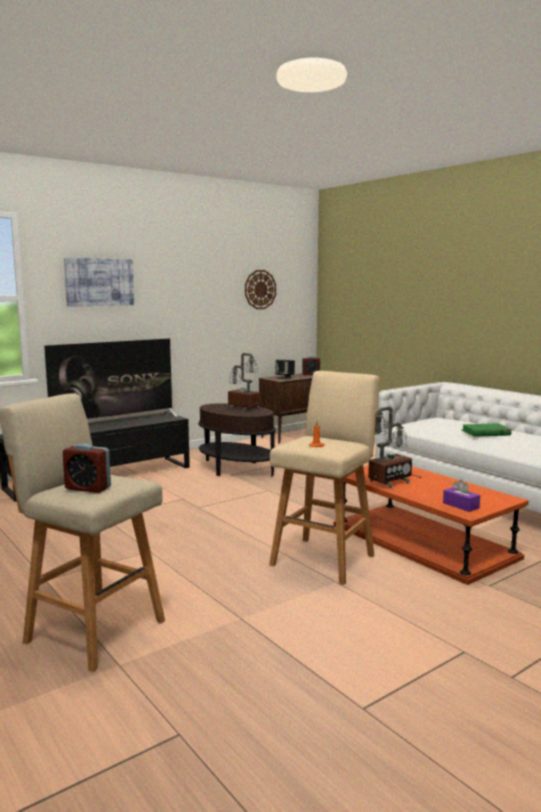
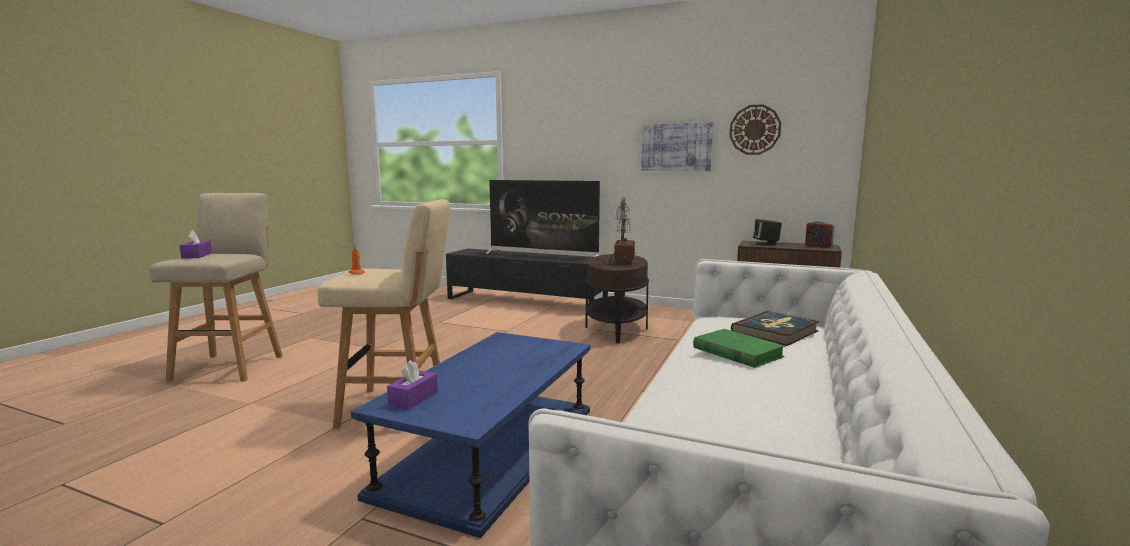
camera: 60 degrees right, 0 degrees up
(88, 488) = (197, 256): alarm clock -> purple tissue box
(99, 282) = (562, 126): picture -> picture (676, 147)
(390, 480) = (496, 354): table lamp -> none
(423, 541) = (491, 450): orange coffee table -> blue coffee table
(455, 422) = (775, 332): none -> book

